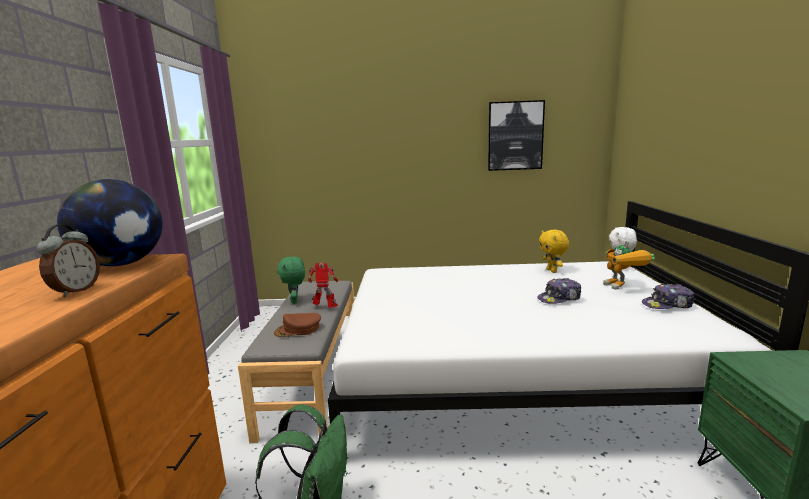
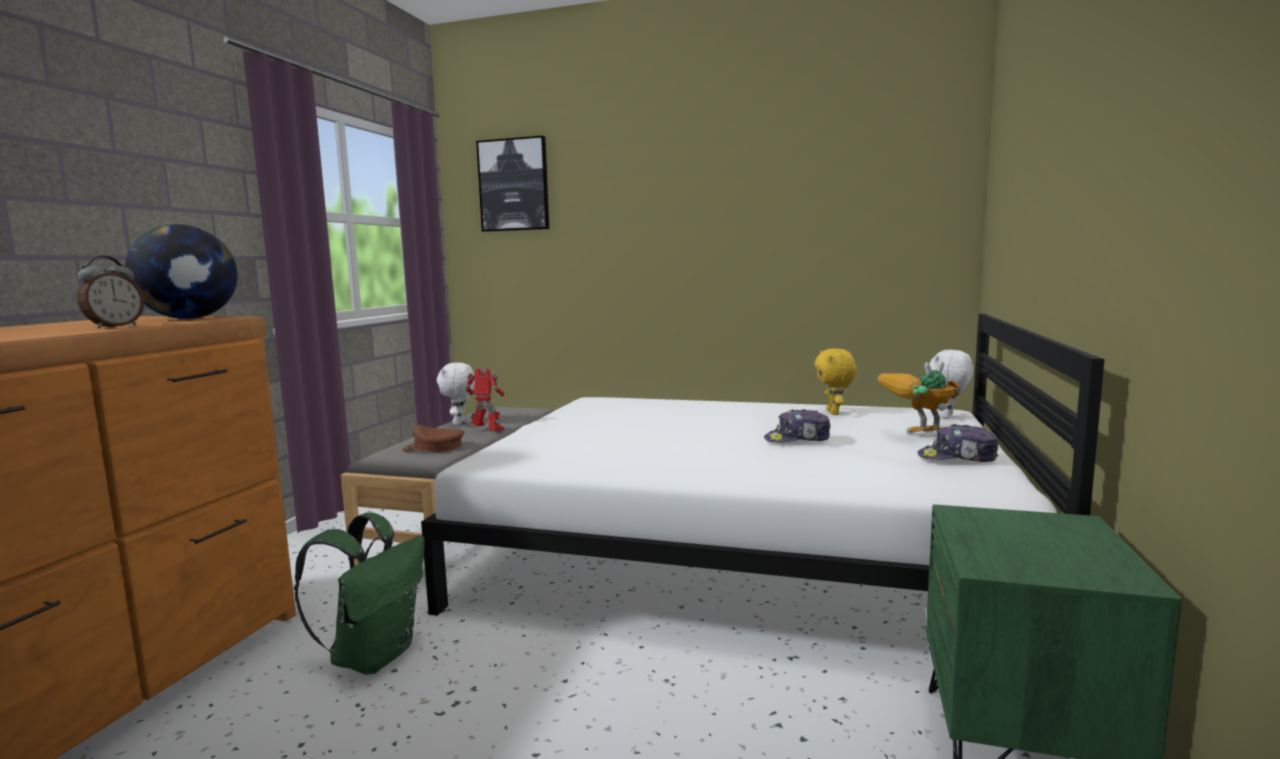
camera: 15 degrees right, 5 degrees down
(295, 301) = (459, 423): green plush toy -> white plush toy
(515, 136) = (821, 216): picture -> picture (514, 185)
(623, 288) = (917, 437): toy robot -> toy robot turned 75 degrees clockwise

